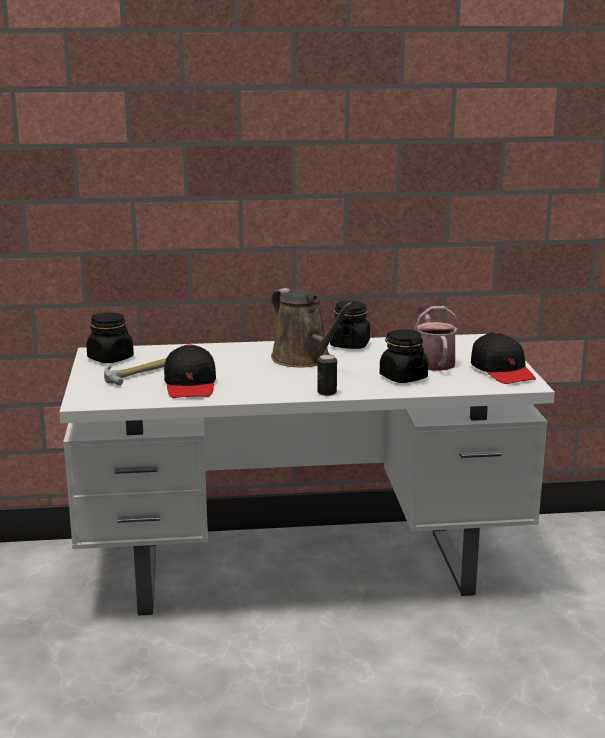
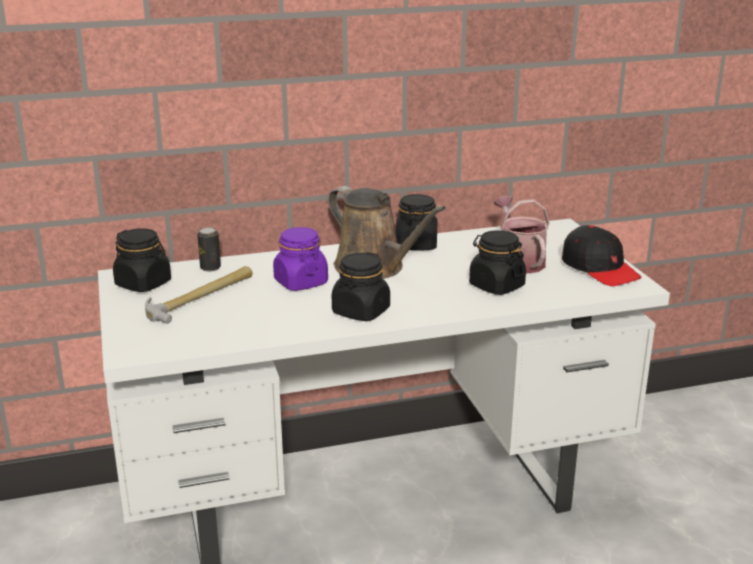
camera: 10 degrees left, 5 degrees up
(190, 385) = (254, 315): black cap -> none
(238, 365) = (300, 282): none -> purple jar
(278, 388) = (361, 312): none -> black jar
(327, 393) = (420, 314): can -> can (210, 268)

